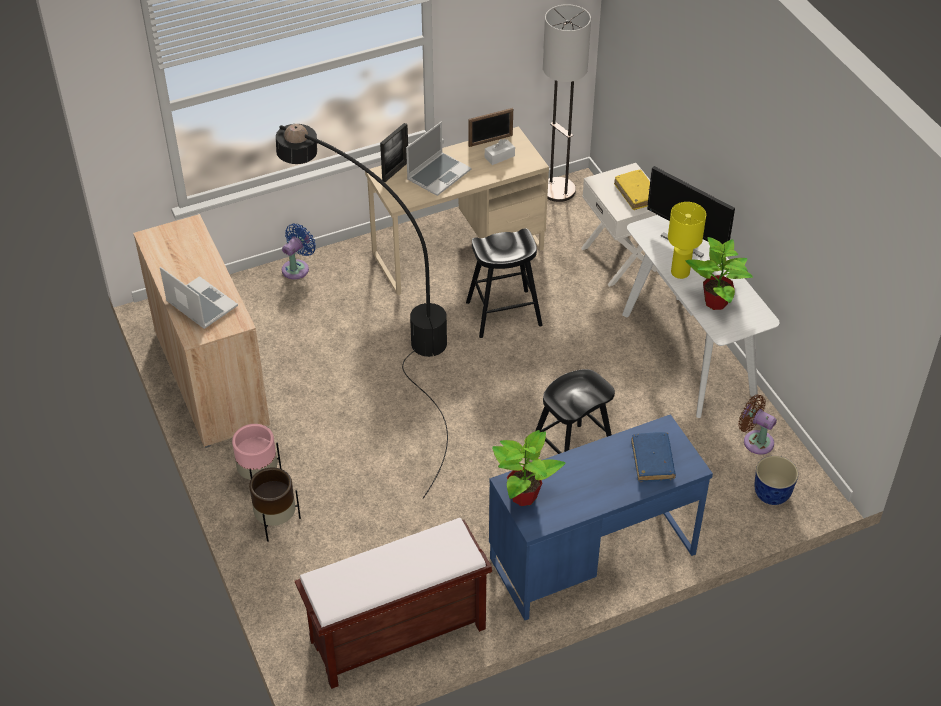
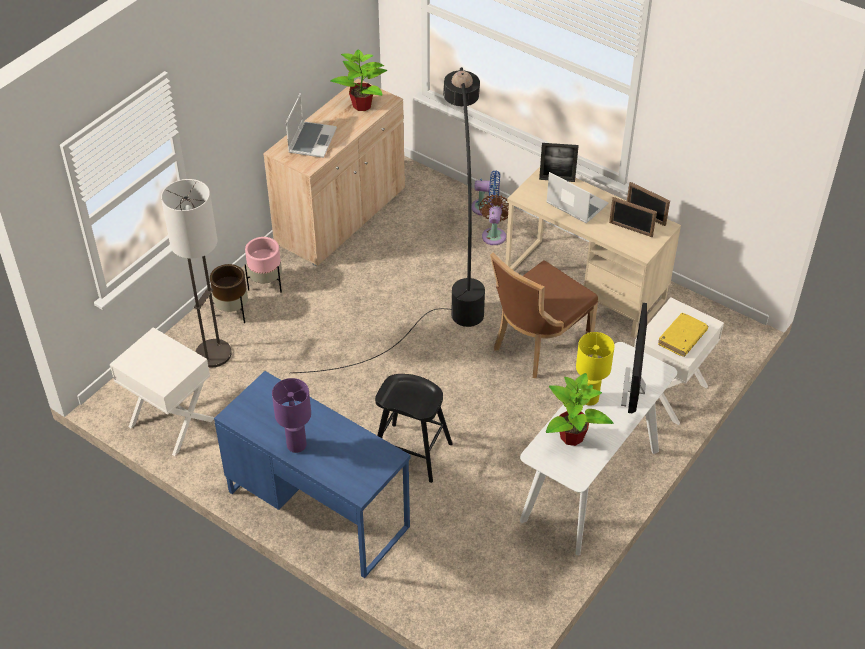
camera: 60 degrees right, 0 degrees up
(396, 636) = (171, 423): brown bench -> white nightstand
(438, 174) = (575, 204): laptop -> laptop turned 150 degrees counterclockwise
(499, 156) = (630, 229): white tissue box -> picture frame
(504, 313) = (537, 345): black stool -> brown chair
(524, 495) = (259, 397): potted plant -> potted plant (363, 105)
(558, 190) = (715, 317): floor lamp -> floor lamp (213, 354)
(607, 490) = (297, 445): none -> purple table lamp
(652, 461) = (348, 462): blue book -> none
(755, 441) = (523, 573): brown fan -> brown fan (494, 234)
(772, 494) = (468, 609): planter -> none

